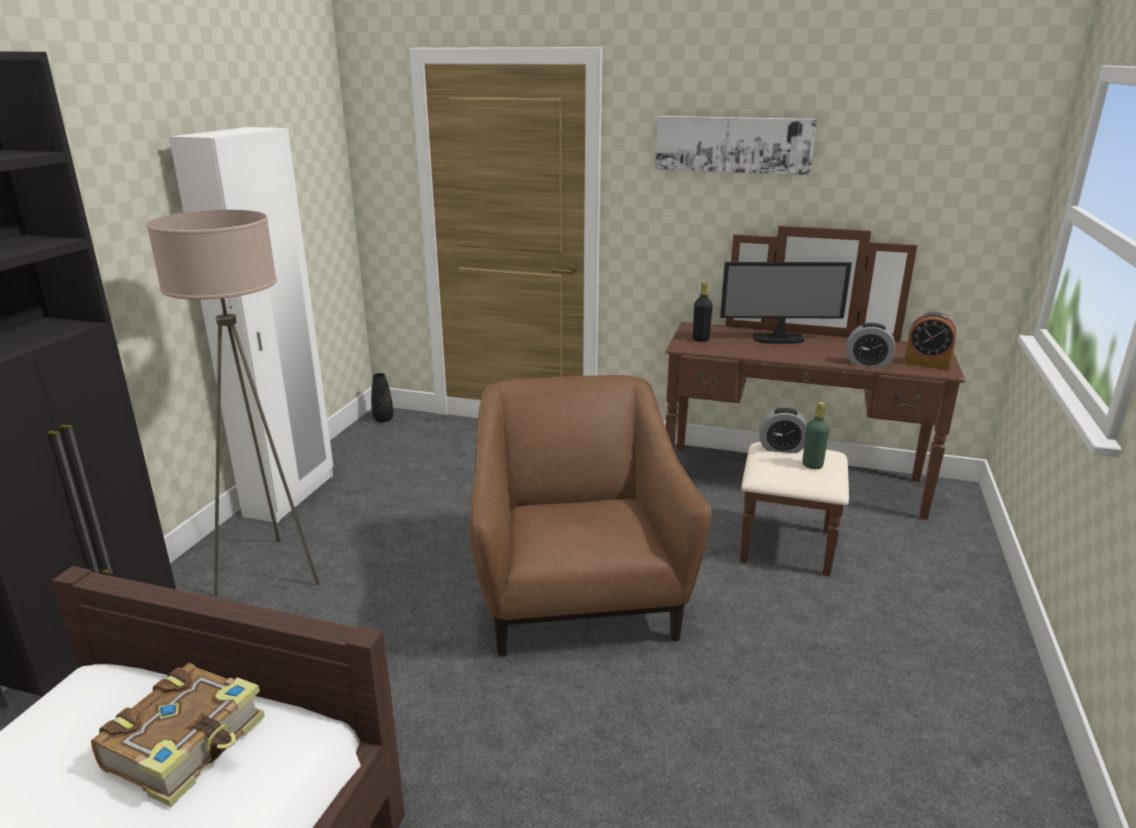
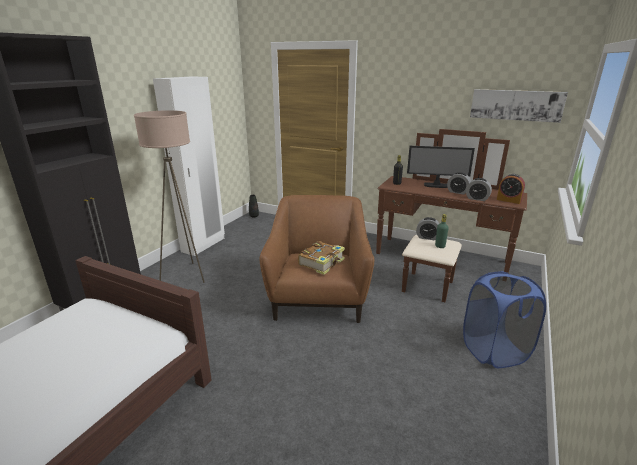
camera: 10 degrees right, 0 degrees up
(188, 744) = (114, 331): book -> book (322, 263)
(733, 144) = (418, 88): picture -> picture (516, 105)
(825, 351) = (458, 192): none -> alarm clock
(953, 670) = (494, 351): none -> blue laundry basket

